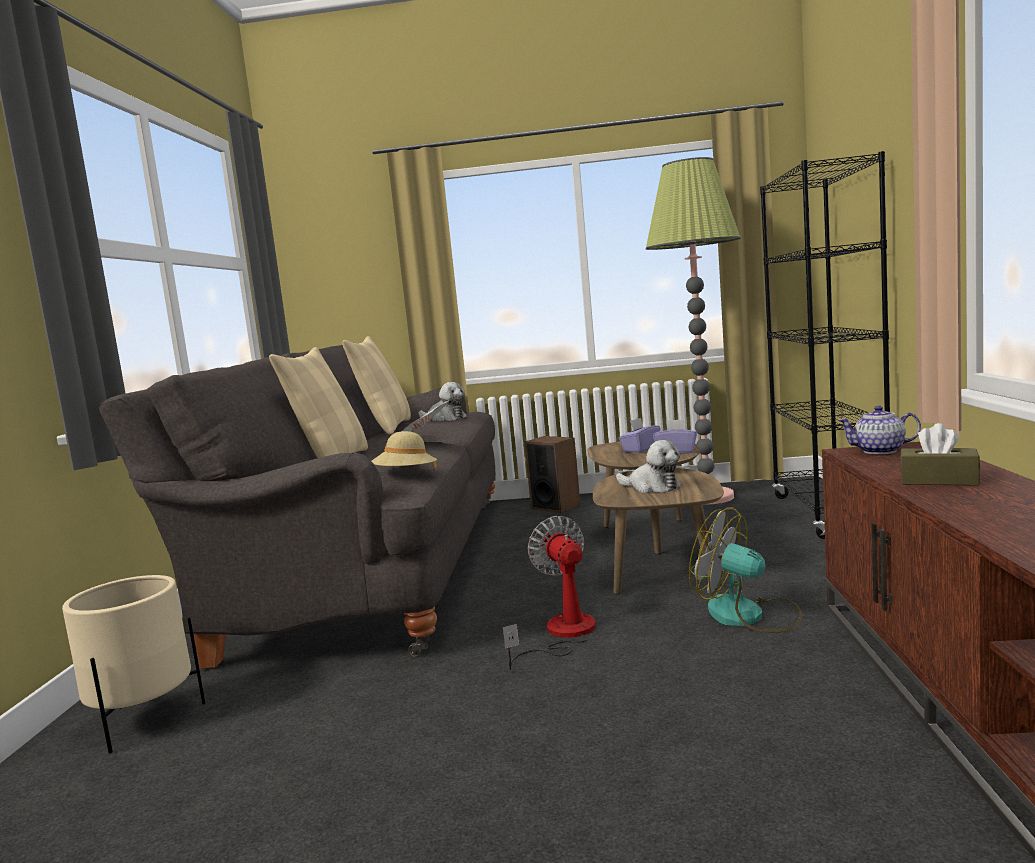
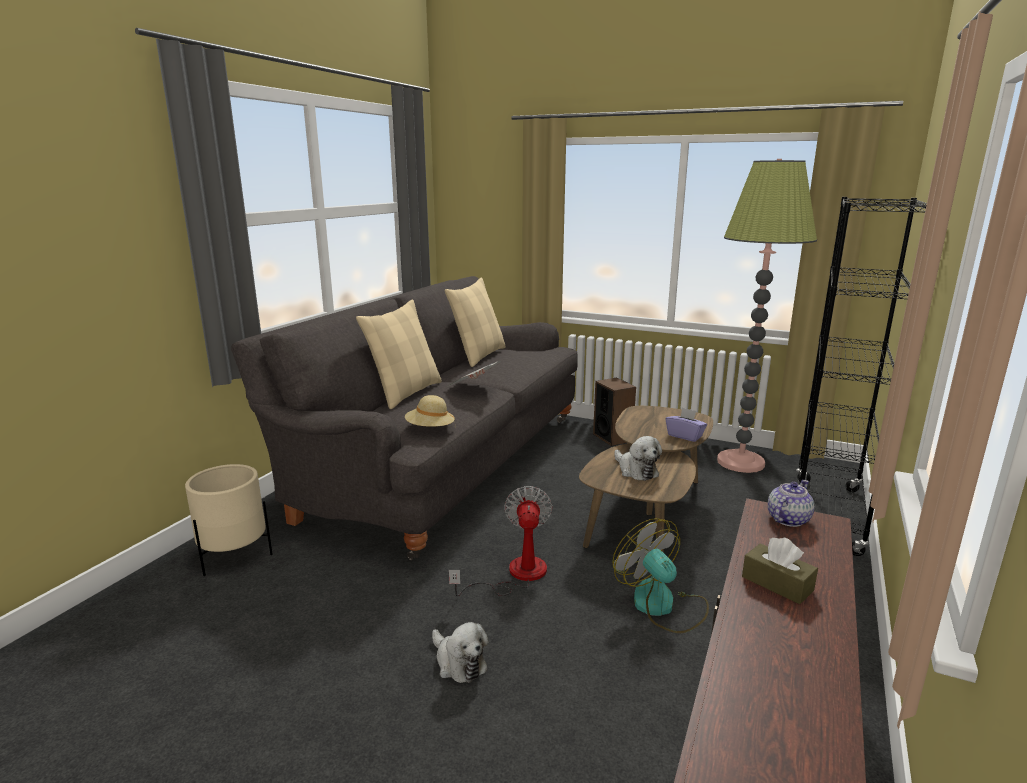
camera: 20 degrees right, 10 degrees up
(445, 419) = (528, 355): plush toy -> plush toy (458, 662)
(640, 449) = (661, 423): purple tissue box -> none
(880, 451) = (787, 519): teapot -> teapot turned 105 degrees clockwise

